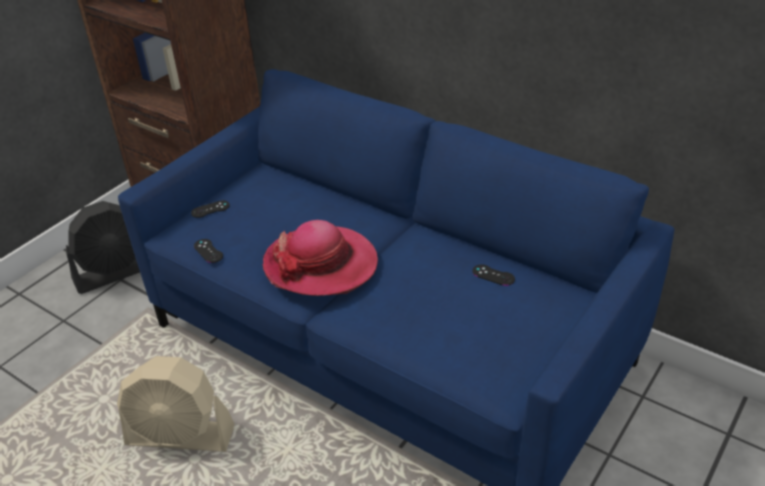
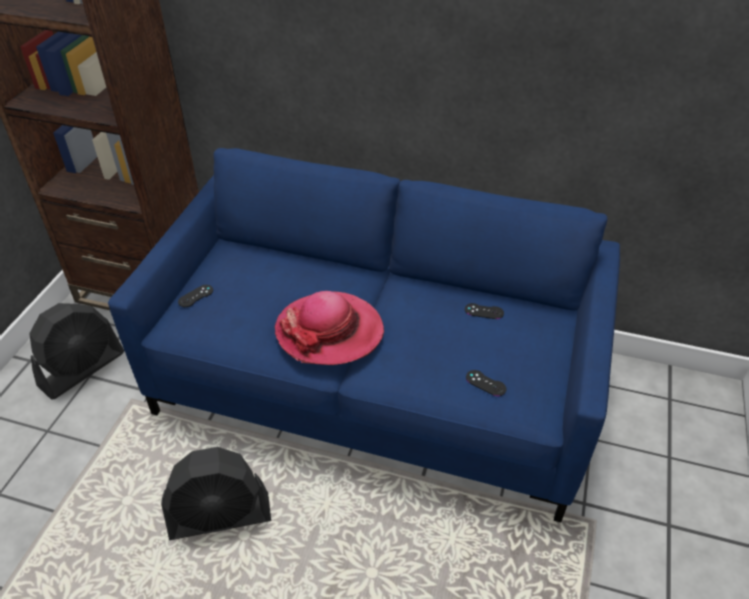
camera: 20 degrees left, 5 degrees up
(181, 436) = (220, 517): beige fan -> black fan
(208, 251) = (214, 339): black game controller -> black game controller (485, 383)

